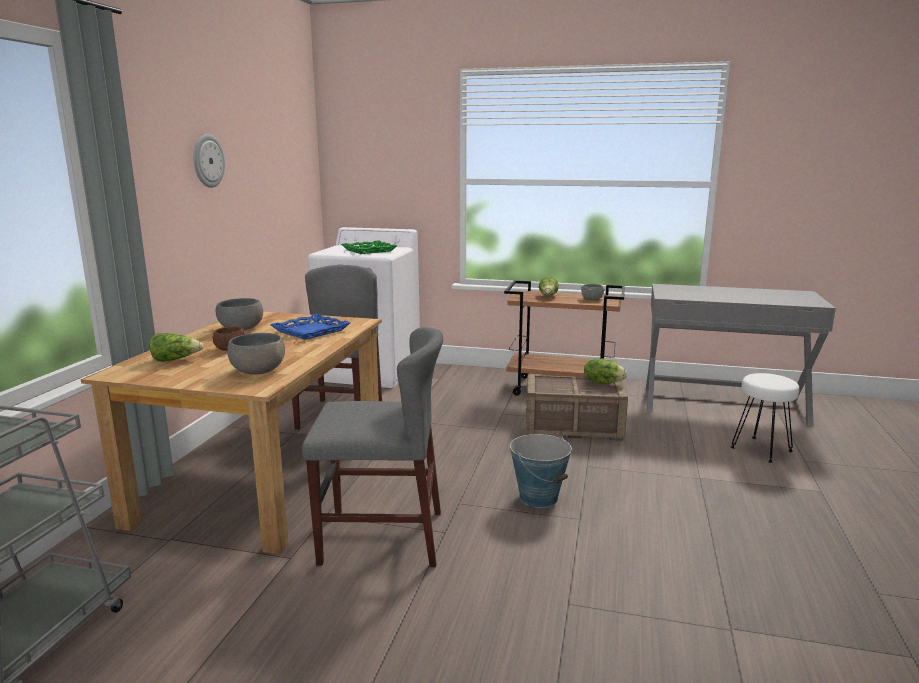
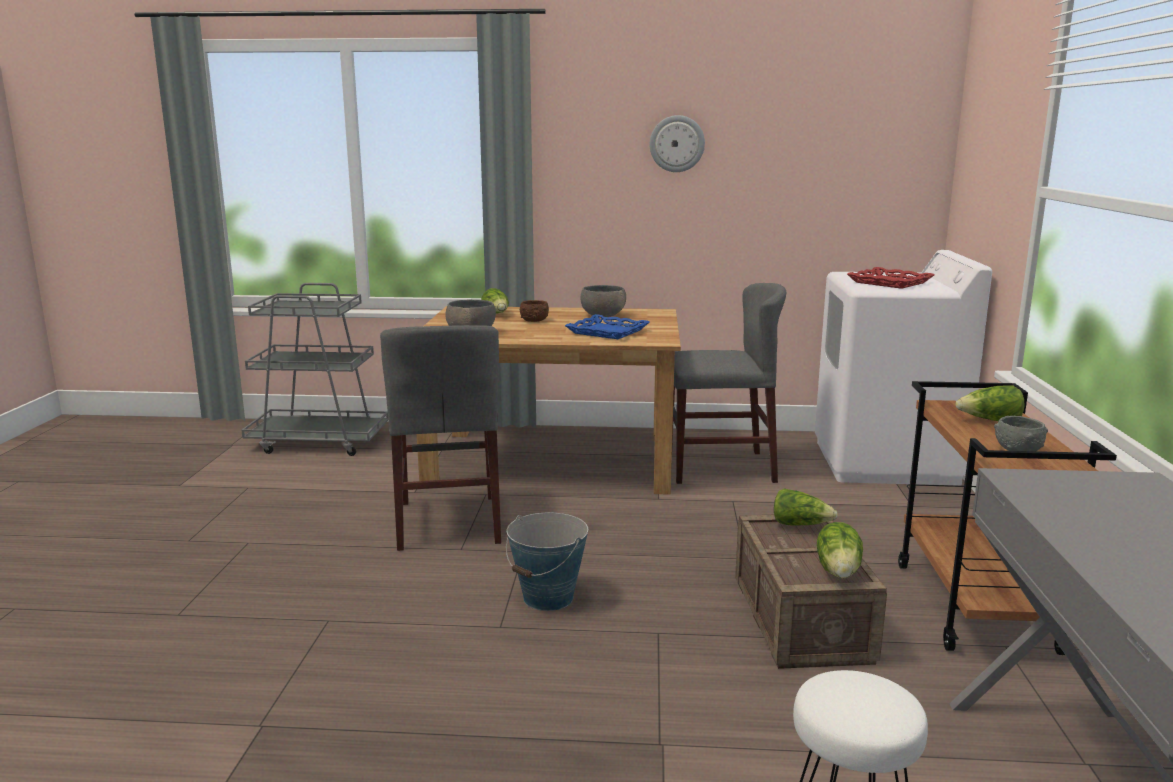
camera: 80 degrees right, 0 degrees up
(369, 250) = (889, 283): green tray -> red tray
(544, 381) = (800, 525): none -> lettuce

